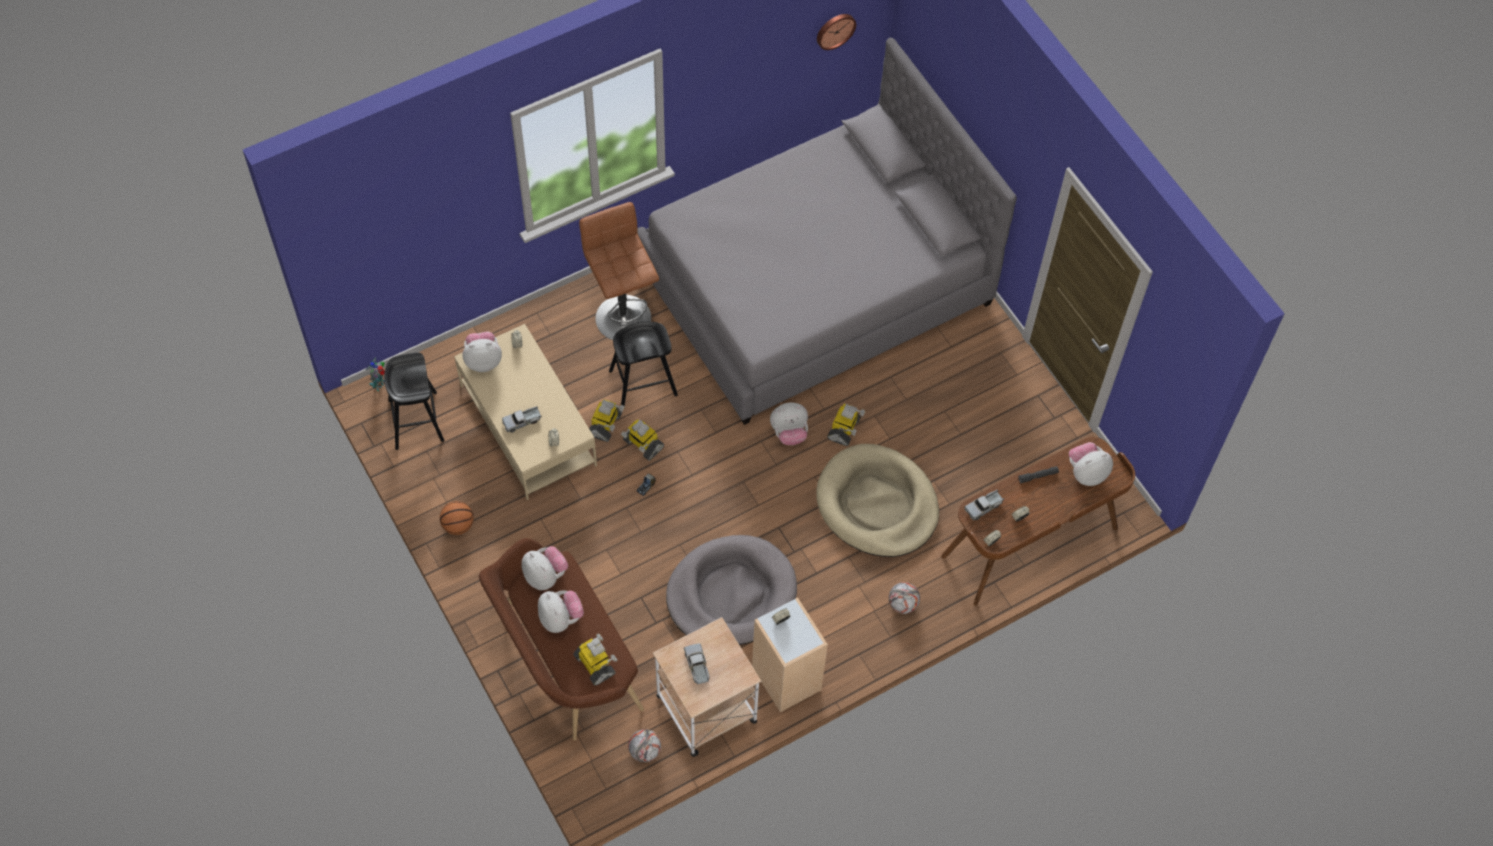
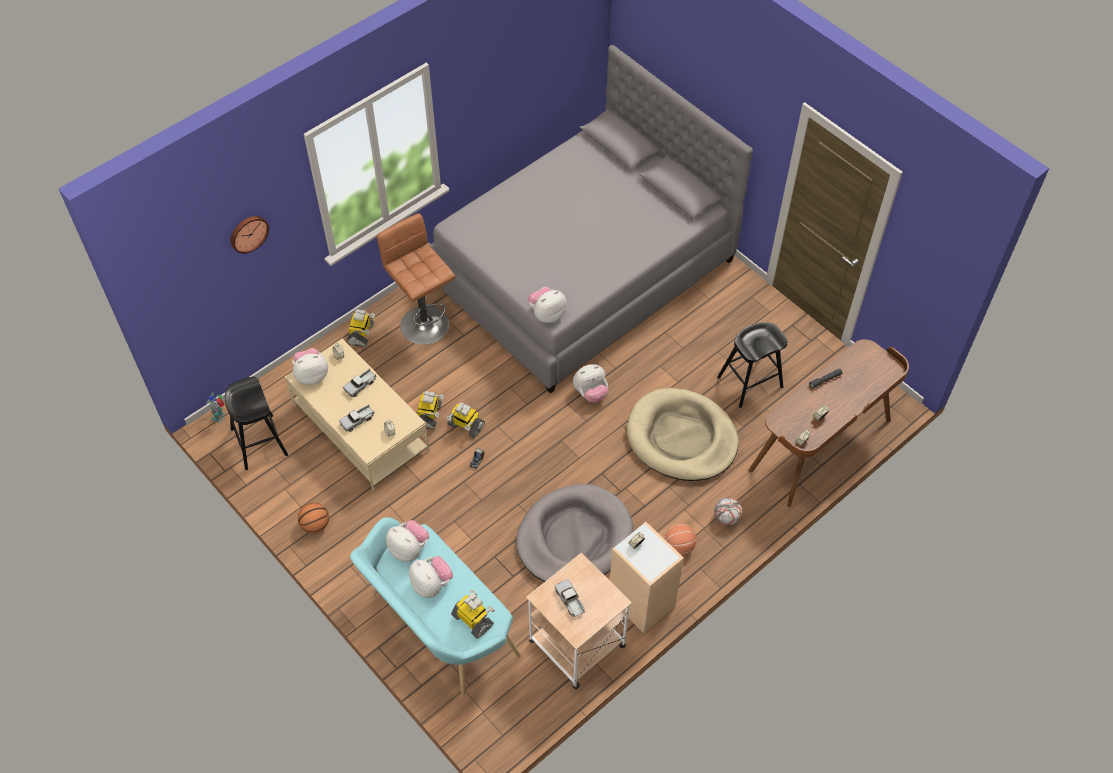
camera: 10 degrees left, 5 degrees down
(563, 662) = (437, 627): brown bench -> turquoise bench
(643, 383) = (454, 375): black stool -> black stool (749, 382)
(645, 751) = (530, 693): football -> none
(835, 30) = (566, 41): wall clock -> wall clock (248, 233)
(842, 626) = (678, 547): none -> basketball
(844, 429) = (637, 381): toy robot -> toy robot (361, 334)
(984, 507) = (786, 414): toy truck -> toy truck (360, 385)
(1086, 472) = (865, 370): plush toy -> plush toy (547, 314)

